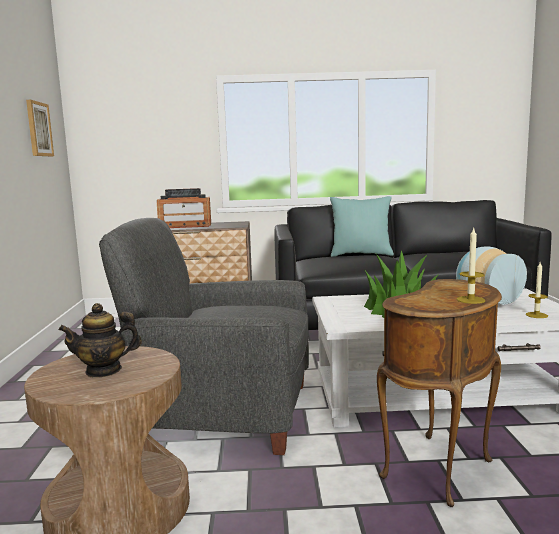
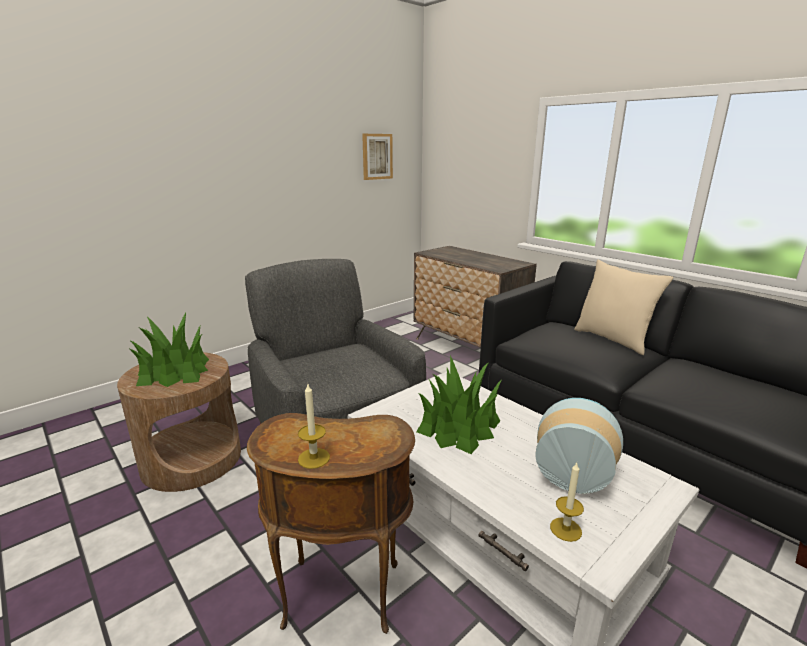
camera: 50 degrees right, 10 degrees up
(104, 370) = (174, 372): teapot -> potted plant
(185, 226) = (467, 257): radio -> none
(361, 255) = (613, 339): turquoise pillow -> beige pillow

